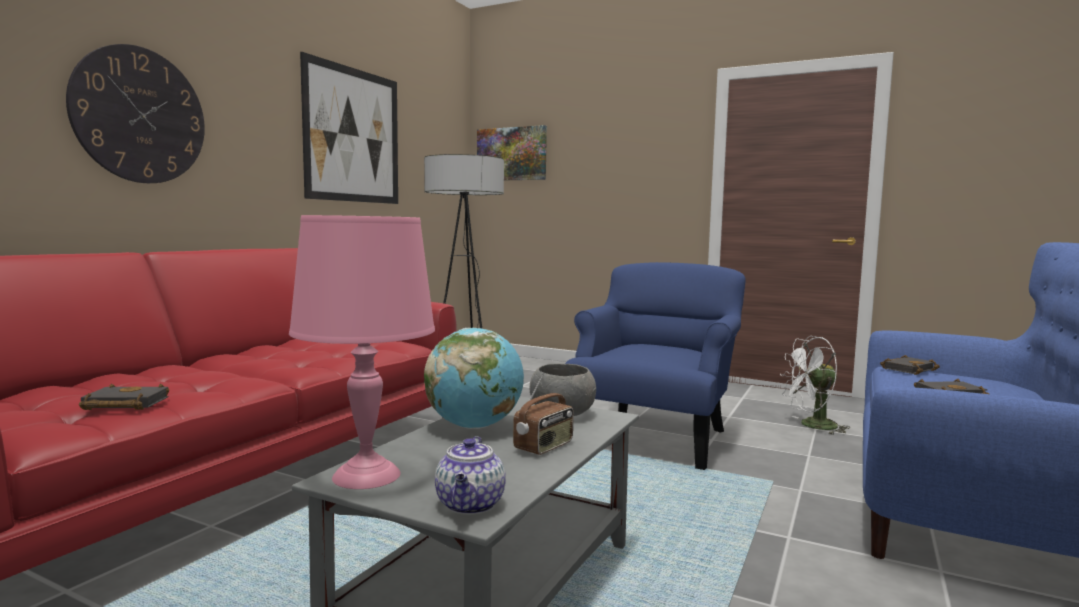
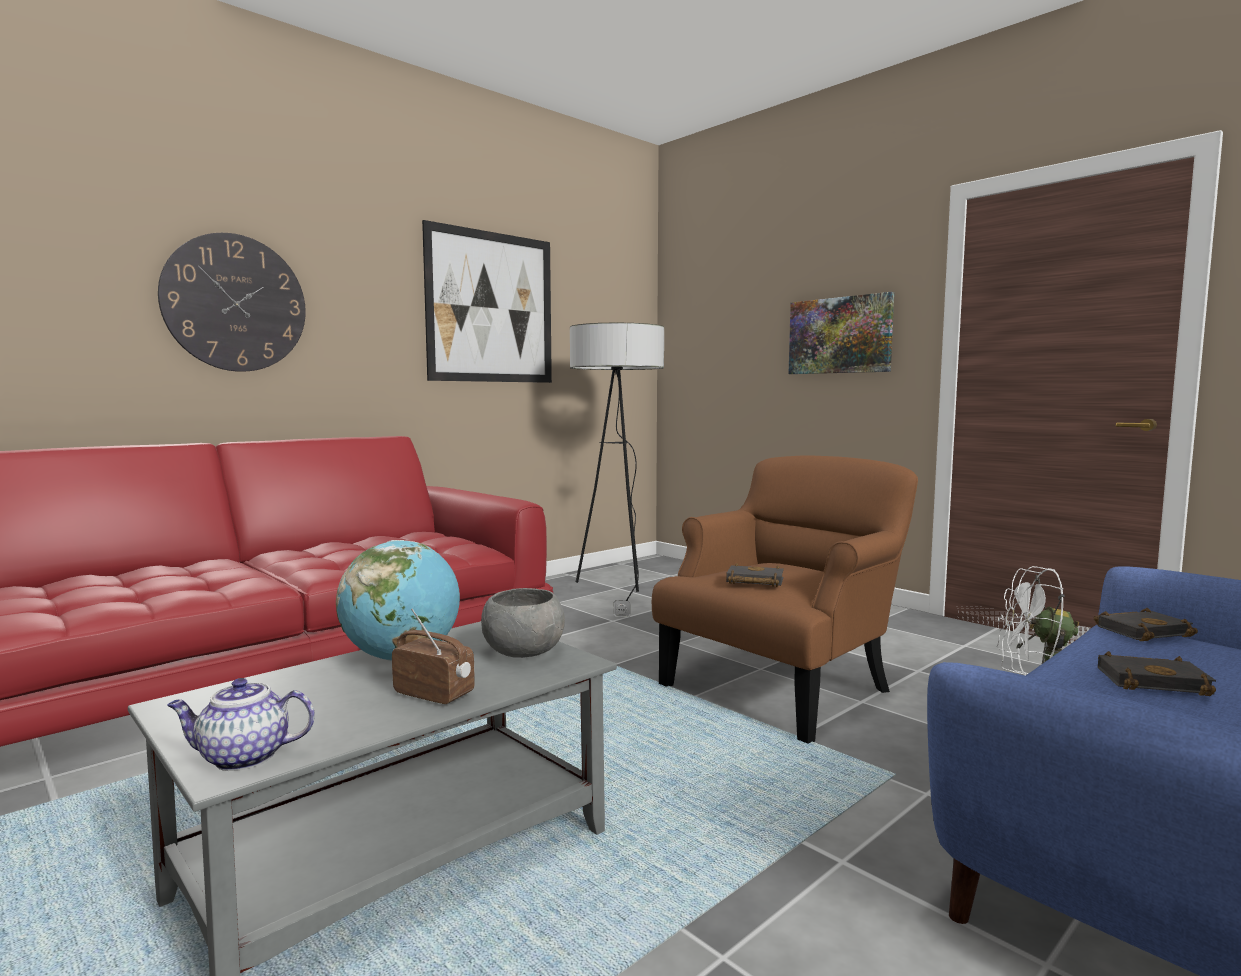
camera: 20 degrees right, 0 degrees up
(122, 404) = (110, 599): black book -> black book (753, 581)
(365, 476) = (204, 705): pink table lamp -> none
(470, 505) = (242, 758): teapot -> teapot turned 60 degrees clockwise
(511, 154) = (701, 317): picture -> picture (840, 335)
(544, 447) = (435, 694): radio -> radio turned 120 degrees counterclockwise
(653, 436) = (782, 687): blue armchair -> brown armchair

